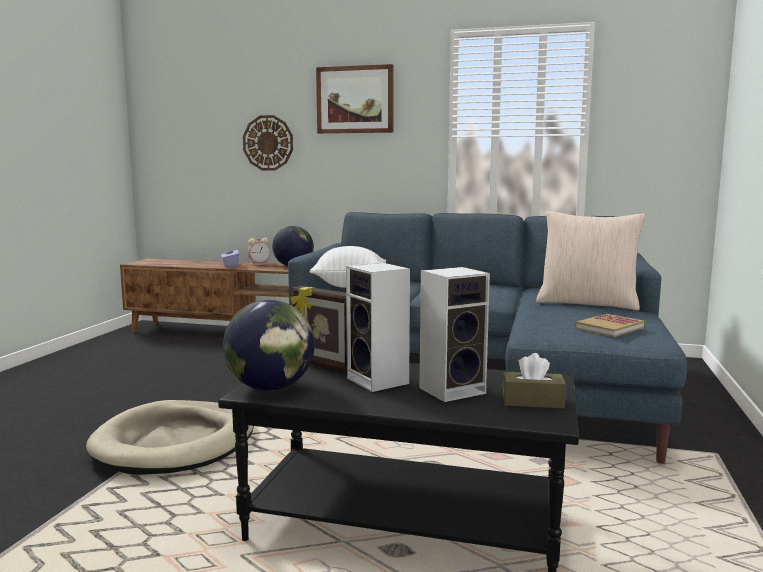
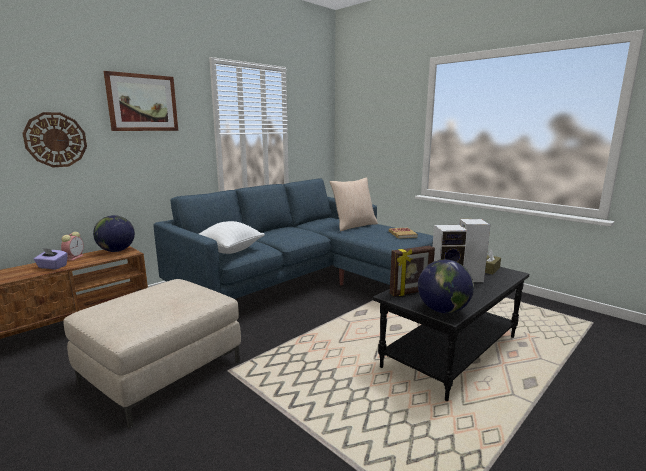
camera: 60 degrees left, 5 degrees up
(176, 443) = (285, 403): beige dog bed -> none
(196, 382) = (162, 372): none -> beige ottoman

